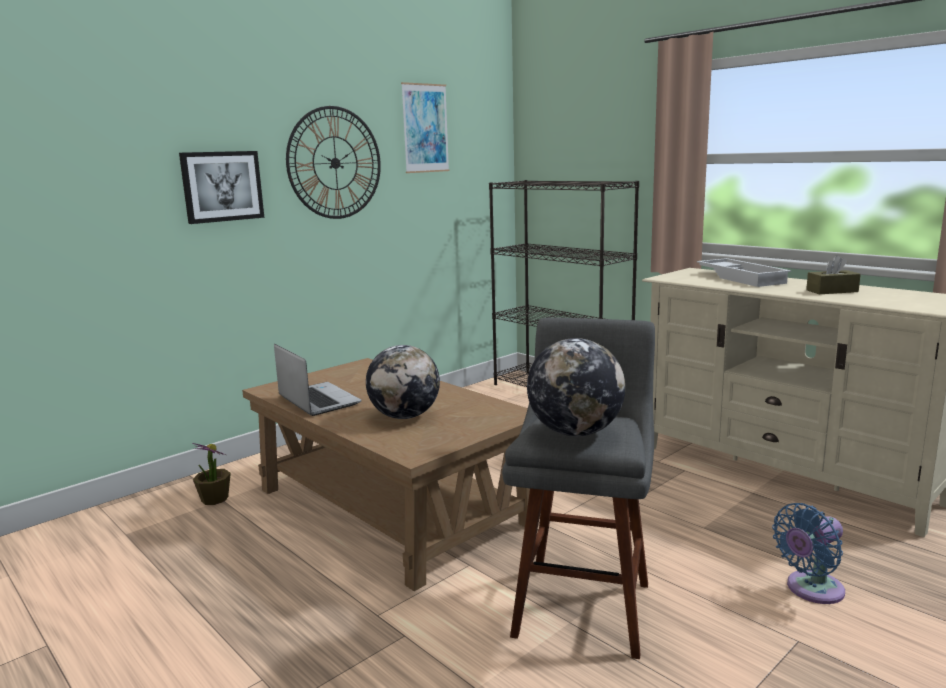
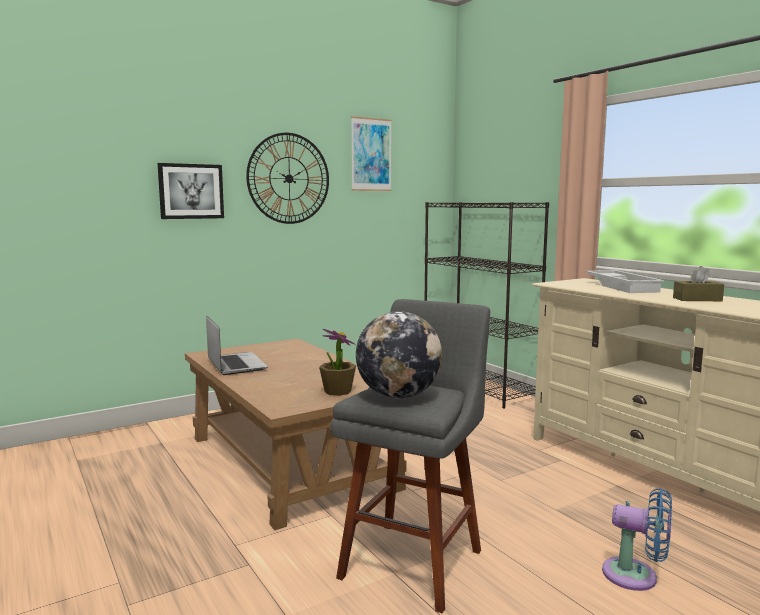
camera: 10 degrees right, 5 degrees down
(214, 499) = (155, 441): potted plant -> potted plant (337, 391)
(405, 416) = (295, 381): globe -> none
(811, 590) = (636, 576): blue fan -> blue fan turned 135 degrees counterclockwise

